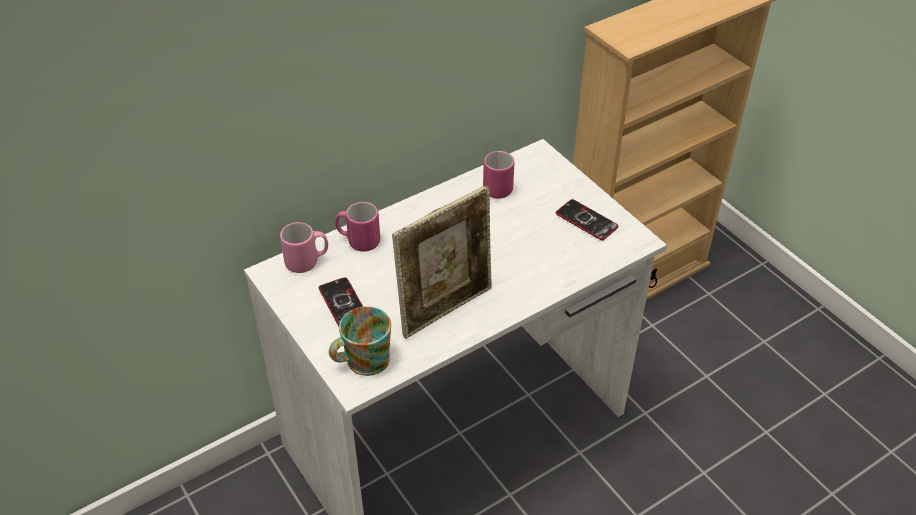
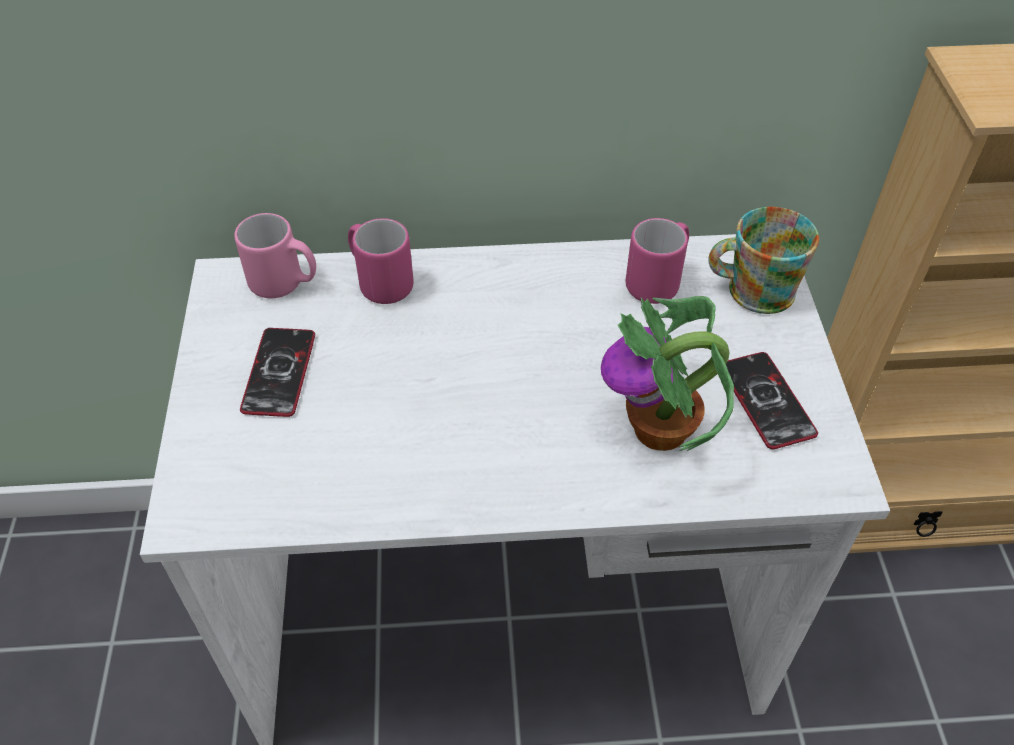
camera: 30 degrees right, 5 degrees up
(361, 360) = (229, 479): mug -> mug (751, 289)
(446, 308) = (421, 451): picture frame -> none
(549, 252) = (661, 431): none -> potted plant

